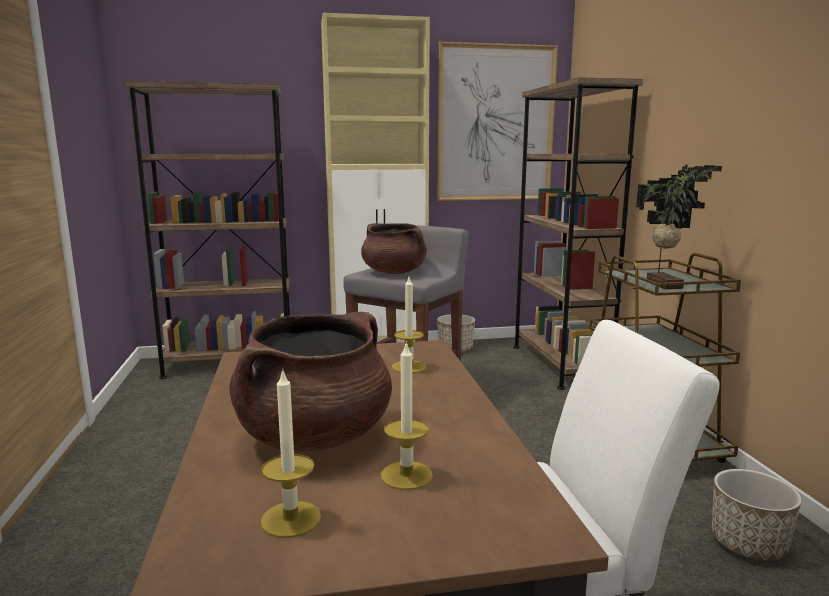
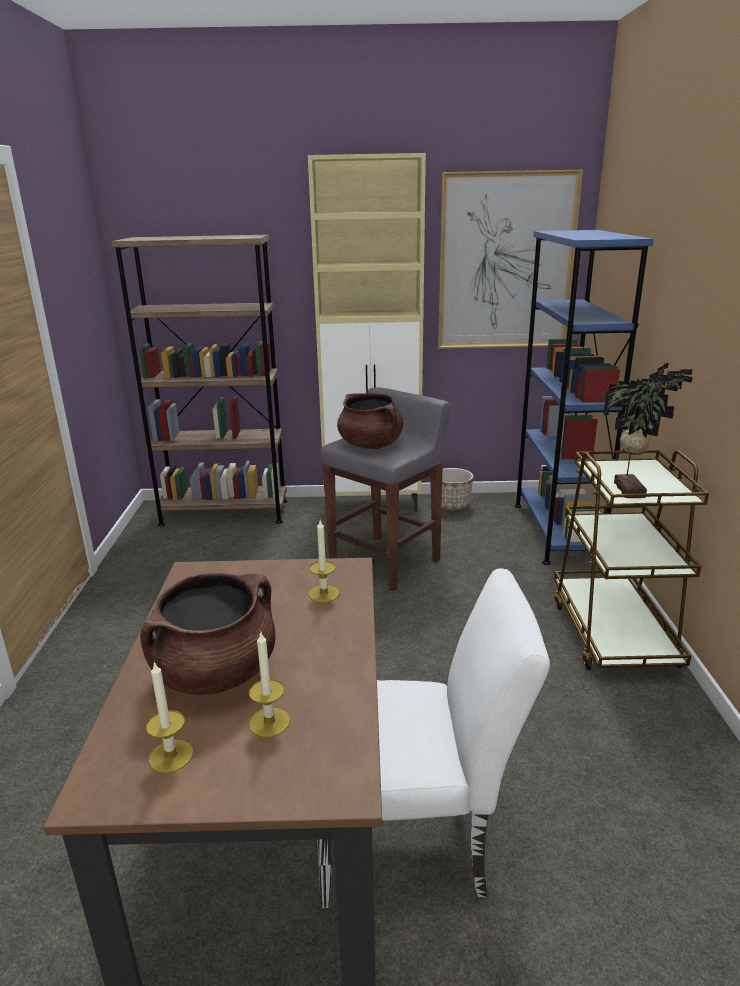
camera: 10 degrees right, 10 degrees up
(559, 364) = (556, 531): brown bookcase -> blue bookcase
(747, 544) = (661, 759): planter -> none

